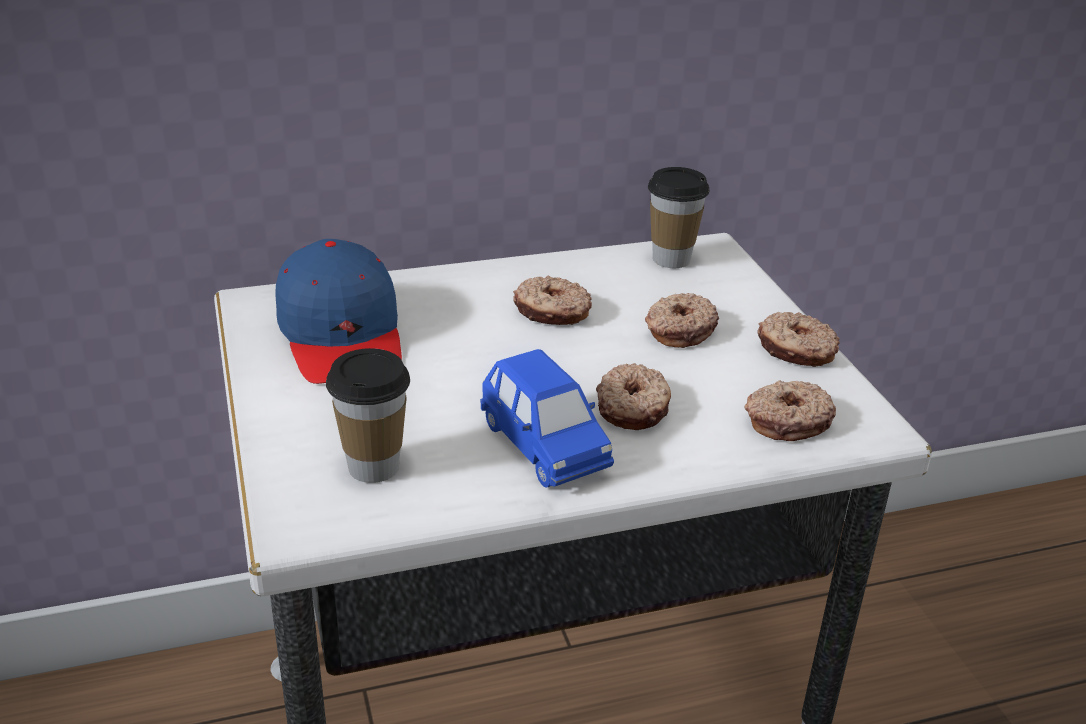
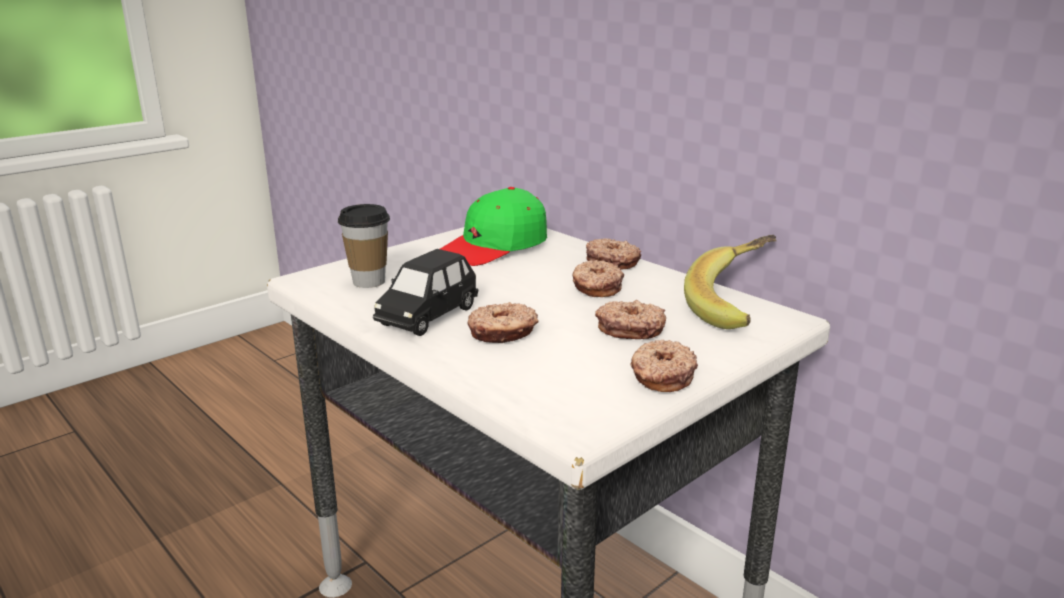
camera: 65 degrees right, 10 degrees down
(342, 335) = (494, 246): blue cap -> green cap
(544, 447) = (428, 316): blue toy car -> black toy car
(671, 259) = (738, 308): cup -> banana
(787, 421) = (546, 388): donut -> donut (612, 262)

